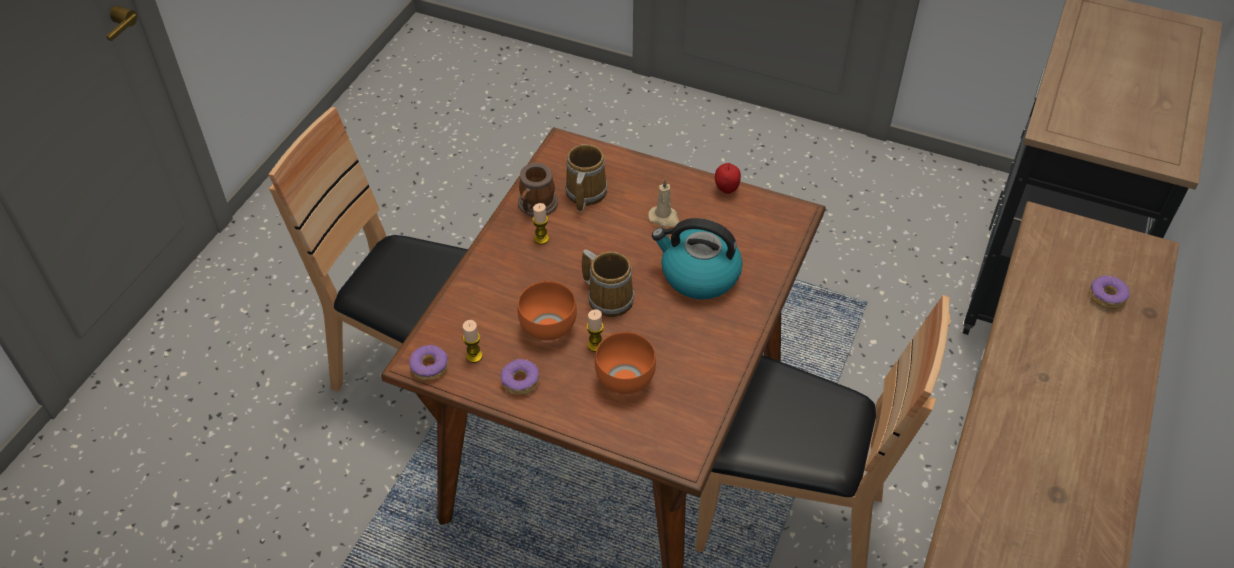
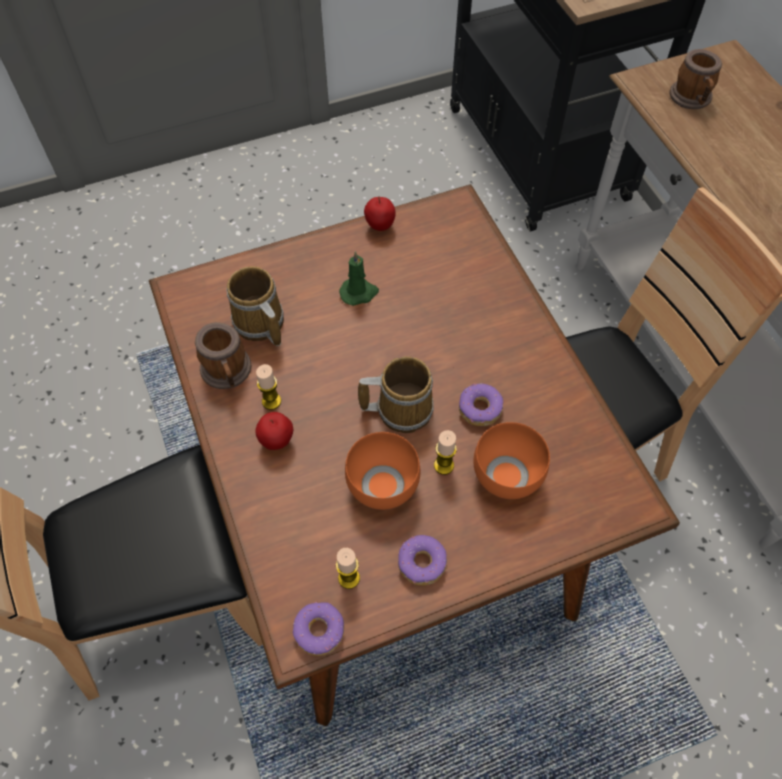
camera: 45 degrees left, 10 degrees up
(519, 261) = (277, 442): none -> apple
(664, 218) = (359, 293): beige candle -> green candle
(698, 275) = (449, 324): kettle -> none
(1070, 258) = (691, 99): none -> mug
(1106, 297) = (746, 113): donut -> donut (479, 409)

